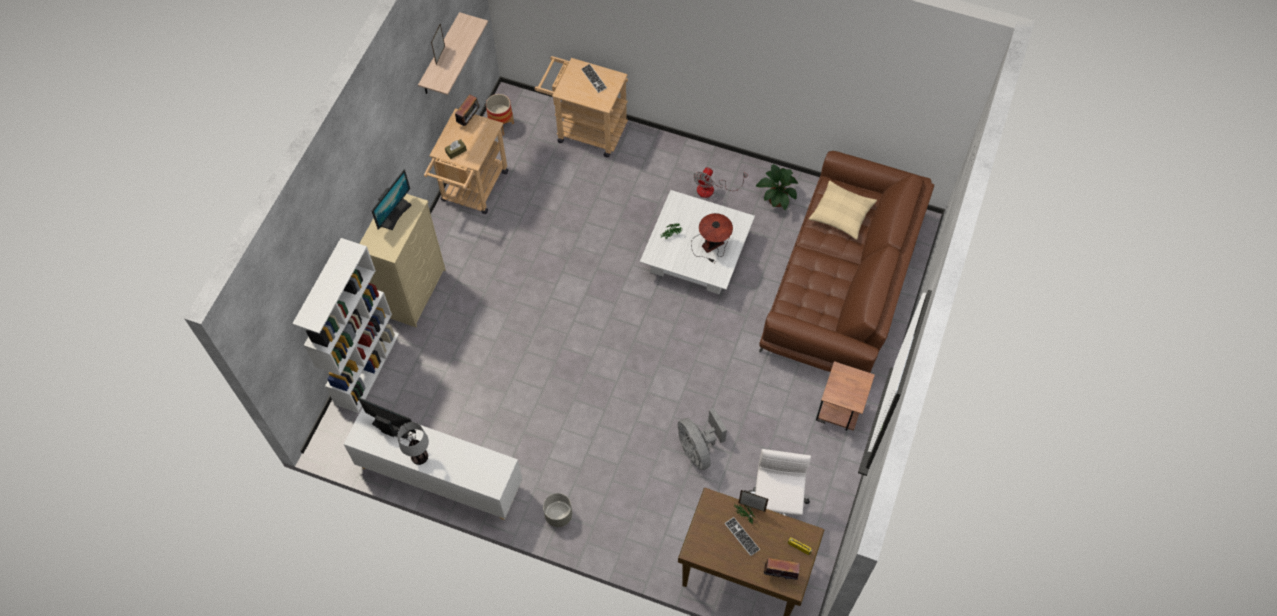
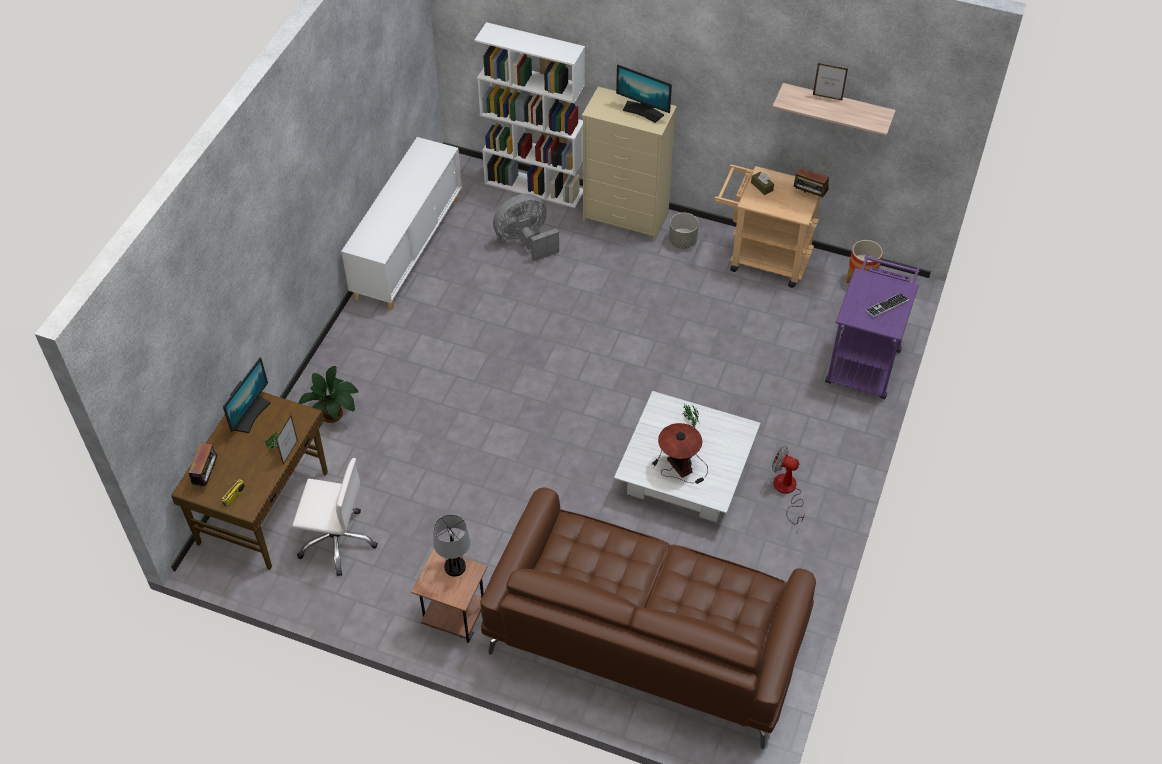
camera: 90 degrees right, 10 degrees down
(391, 427) = (431, 168): monitor -> monitor (250, 414)
(419, 457) = (396, 190): table lamp -> table lamp (454, 567)
(558, 515) = (353, 342): grey planter -> grey planter (682, 241)
(585, 130) = (864, 360): beige cart -> purple cart
(698, 449) = (418, 468): grey fan -> grey fan (525, 242)
(742, 536) = (257, 442): keyboard -> none
(776, 198) = (779, 565): potted plant -> potted plant (333, 413)
(841, 214) = (720, 597): beige pillow -> none

